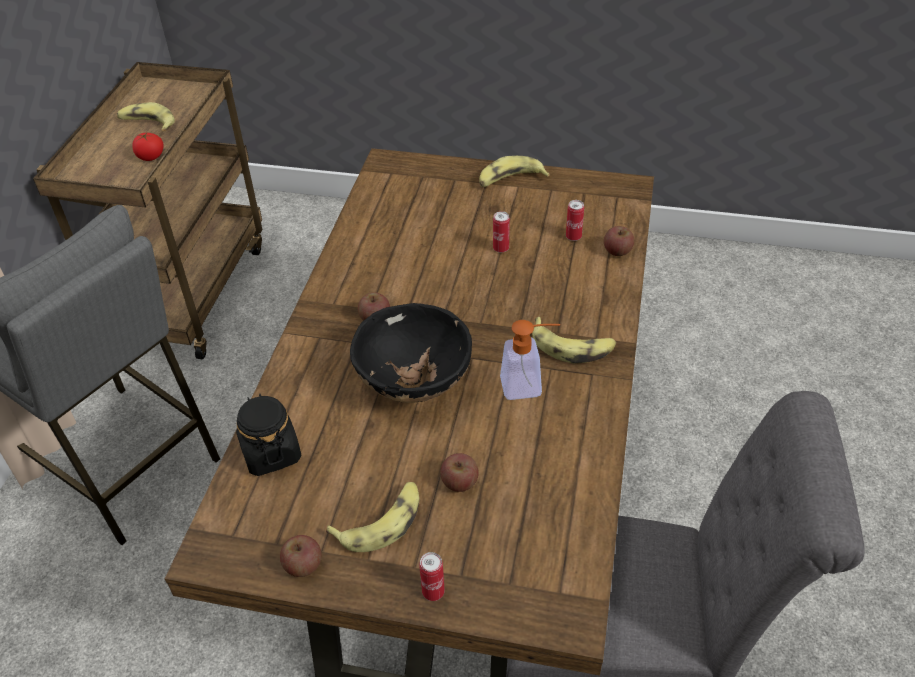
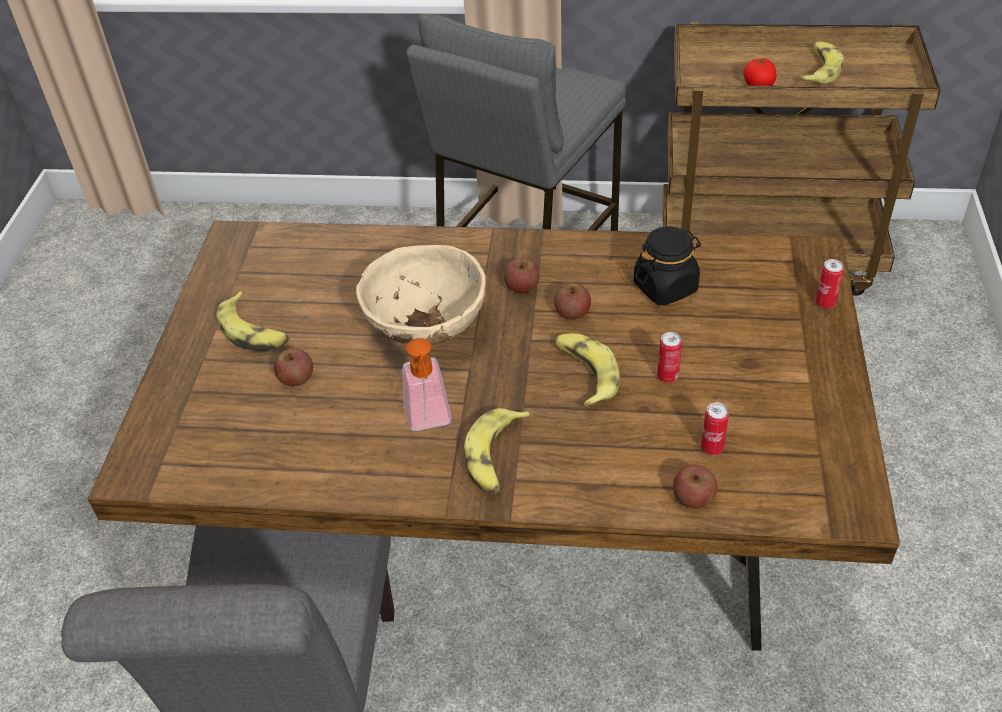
camera: 85 degrees right, 0 degrees up
(271, 453) = (337, 250): black jar -> black jar (665, 287)
(303, 565) = (214, 291): apple -> apple (572, 313)
(413, 384) = (427, 329): black bowl -> beige bowl
(433, 592) = (176, 374): can -> can (825, 303)
(510, 180) = (821, 373): banana -> banana (585, 373)

